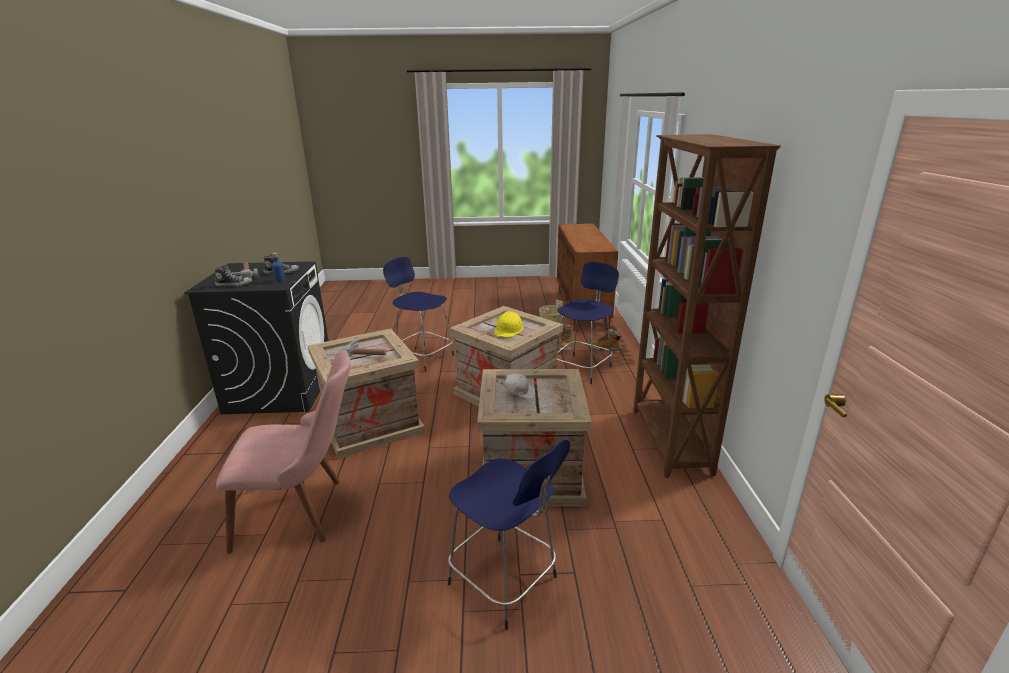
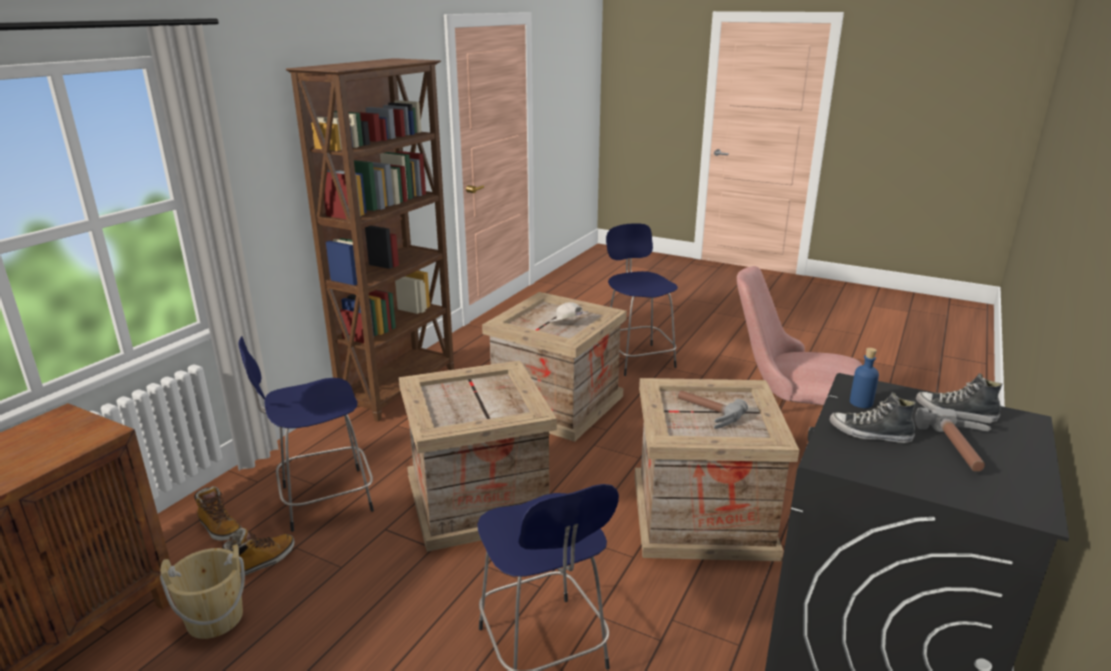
camera: 150 degrees left, 0 degrees up
(508, 330) = (475, 396): yellow hard hat -> none

